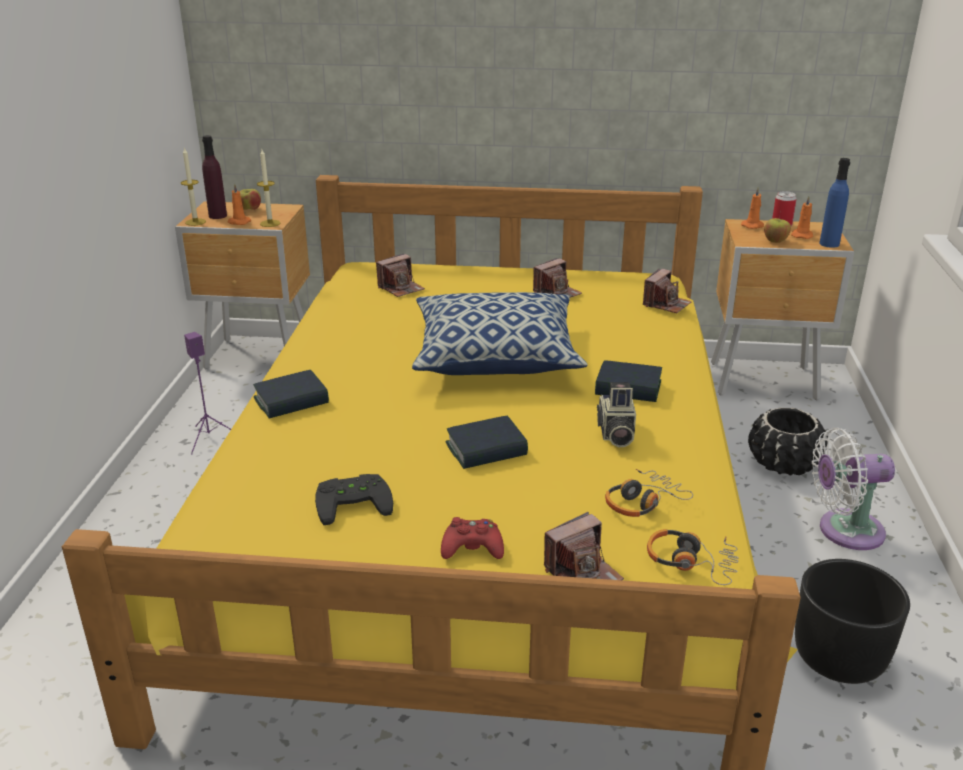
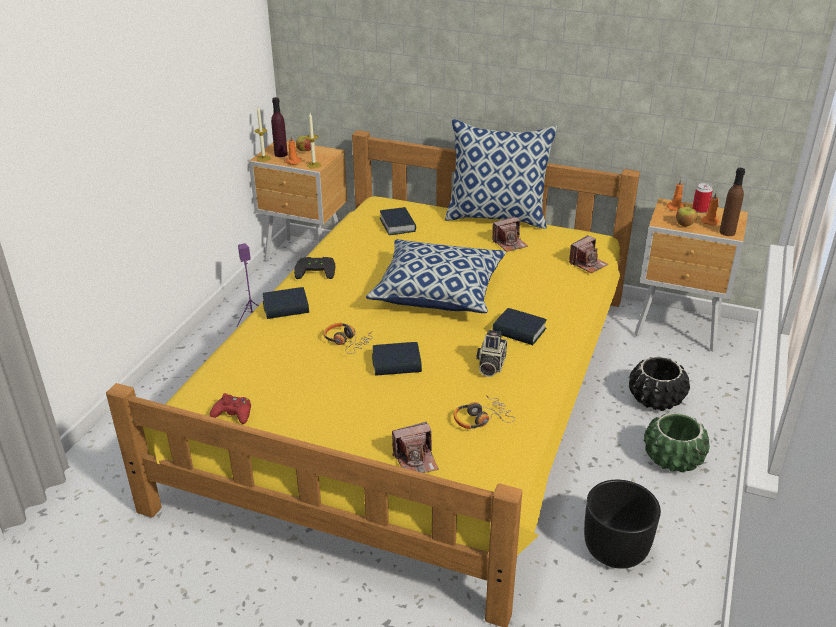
camera: 15 degrees right, 5 degrees up
(353, 501) = (295, 387): black game controller -> black game controller (316, 270)
(401, 288) = (397, 225): camera -> book
(472, 547) = (355, 431): red game controller -> red game controller (233, 414)
(523, 268) = (497, 217): none -> pillow
(691, 562) = (490, 466): headphones -> headphones (347, 342)
(829, 244) = (727, 232): blue bottle -> brown bottle
(844, 531) = (673, 459): white fan -> green planter

